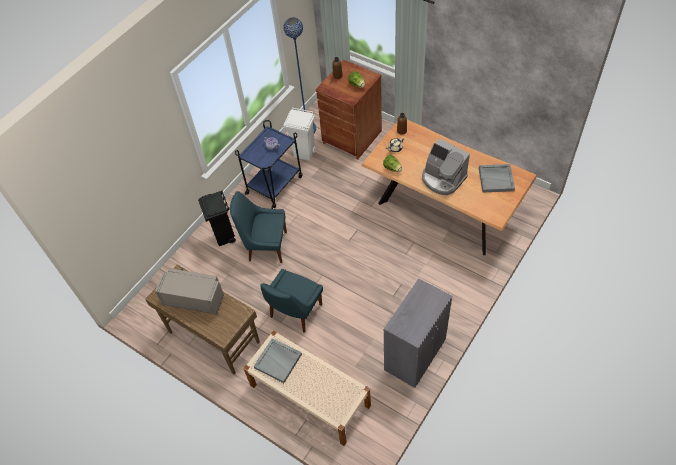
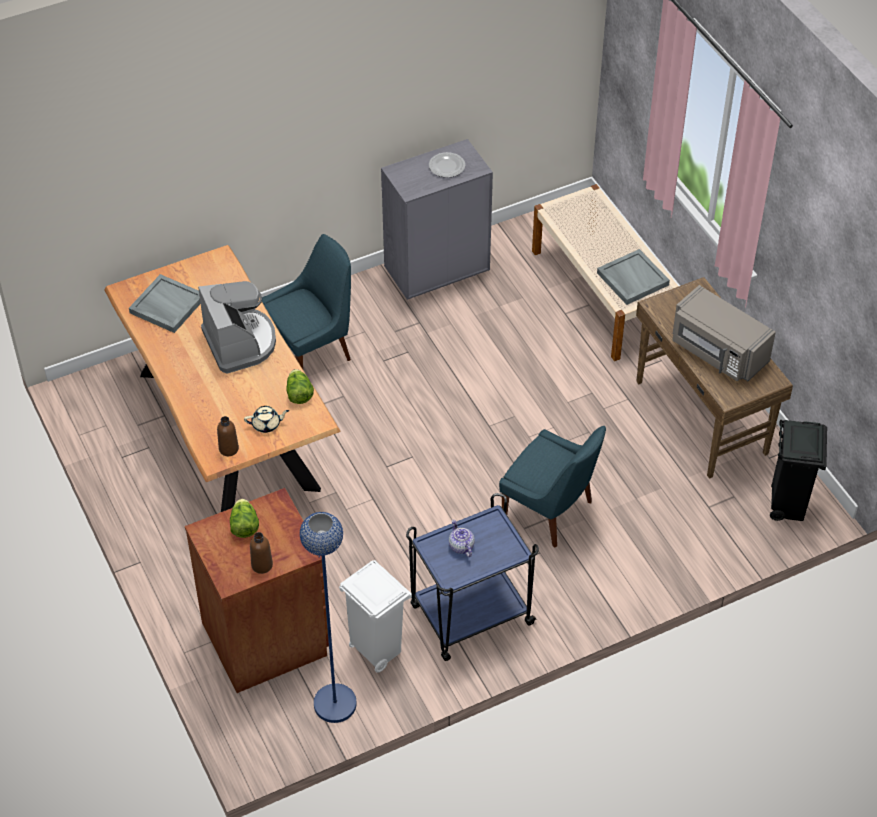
camera: 155 degrees left, 5 degrees down
(224, 237) = (612, 561): black trash can -> black trash can (787, 505)
(295, 312) = (563, 395): blue chair -> blue chair (312, 350)
(414, 317) = (446, 166): none -> plate

